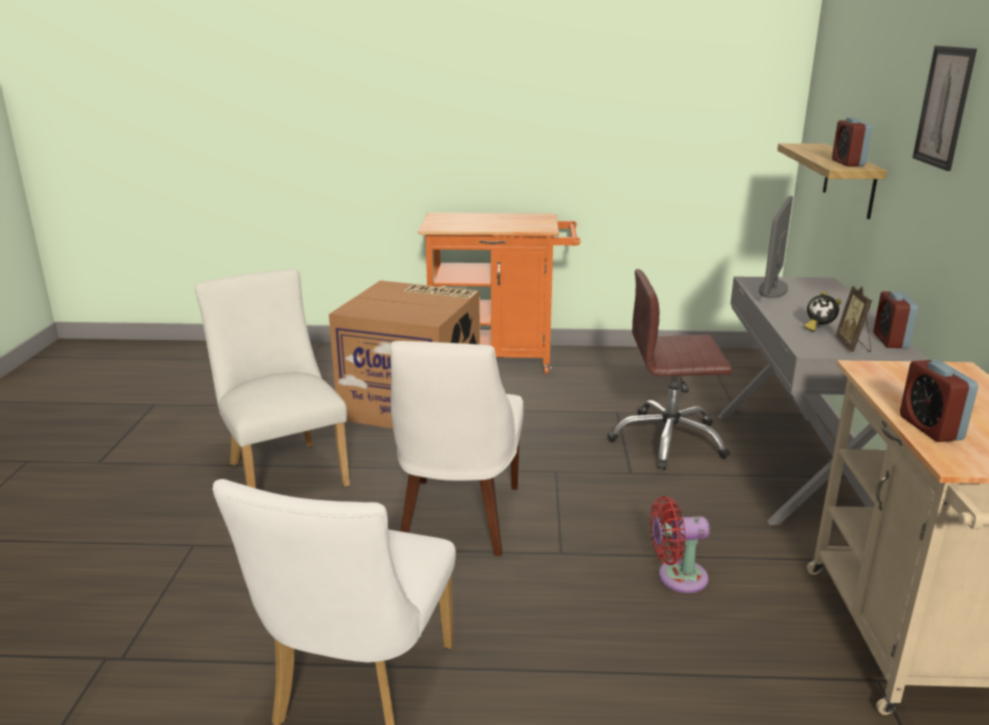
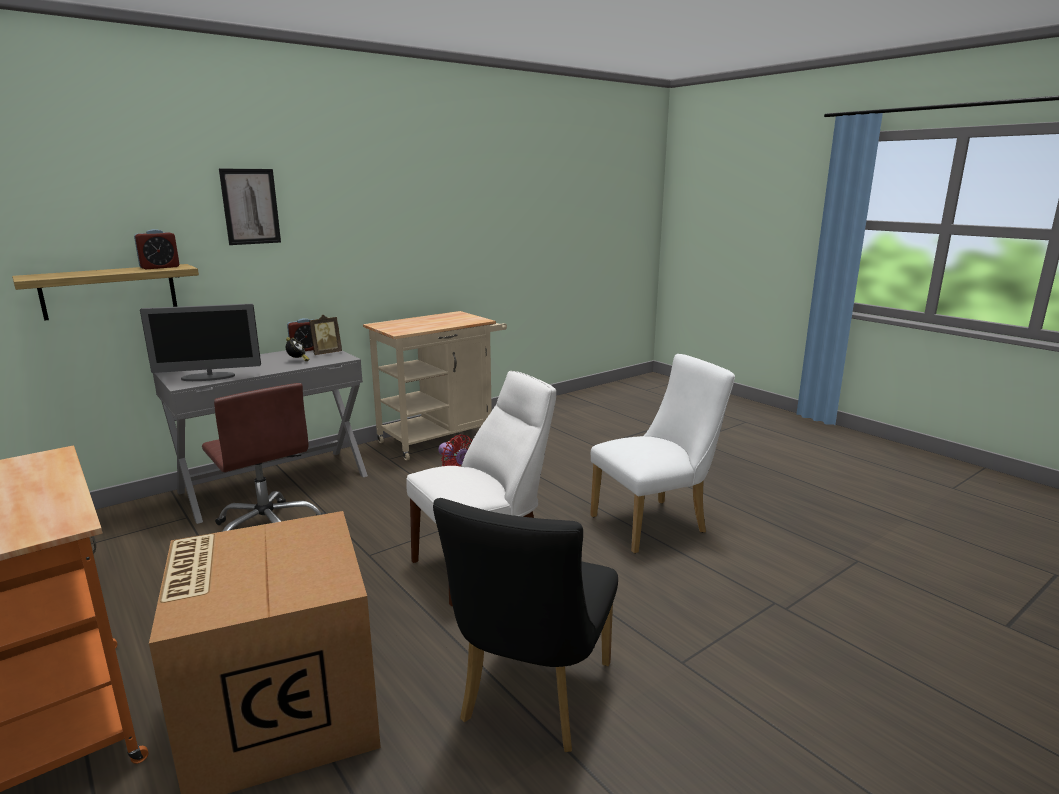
camera: 130 degrees left, 5 degrees down
(283, 471) = (532, 699): white chair -> black chair
(930, 428) = (455, 323): alarm clock -> none

